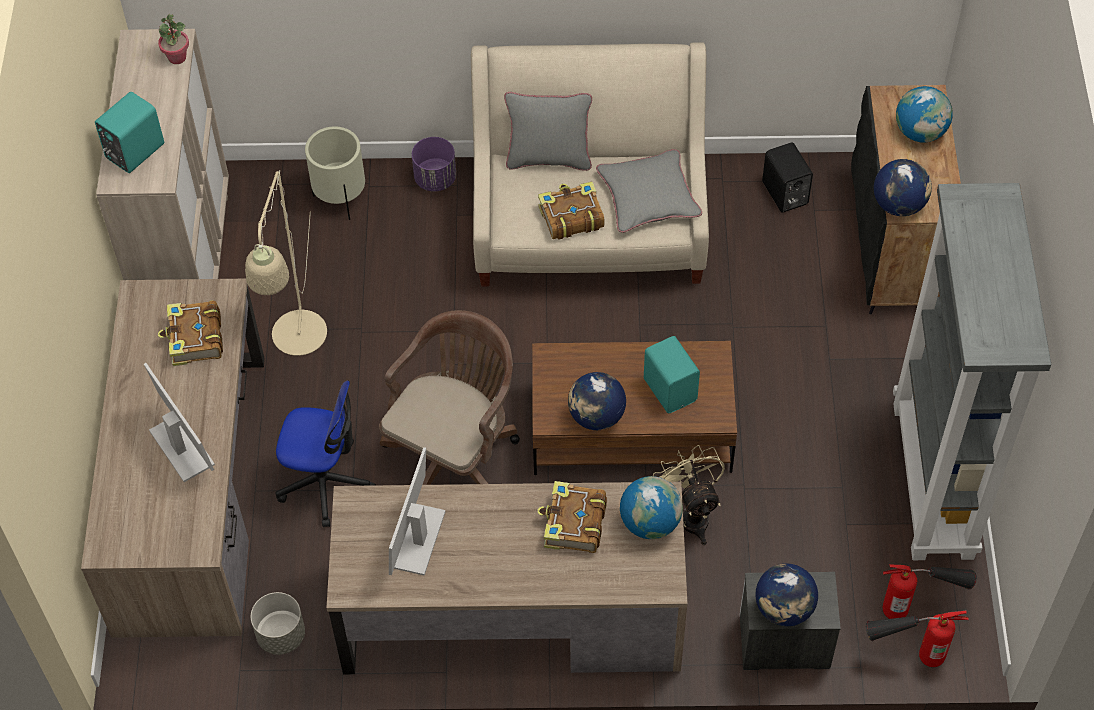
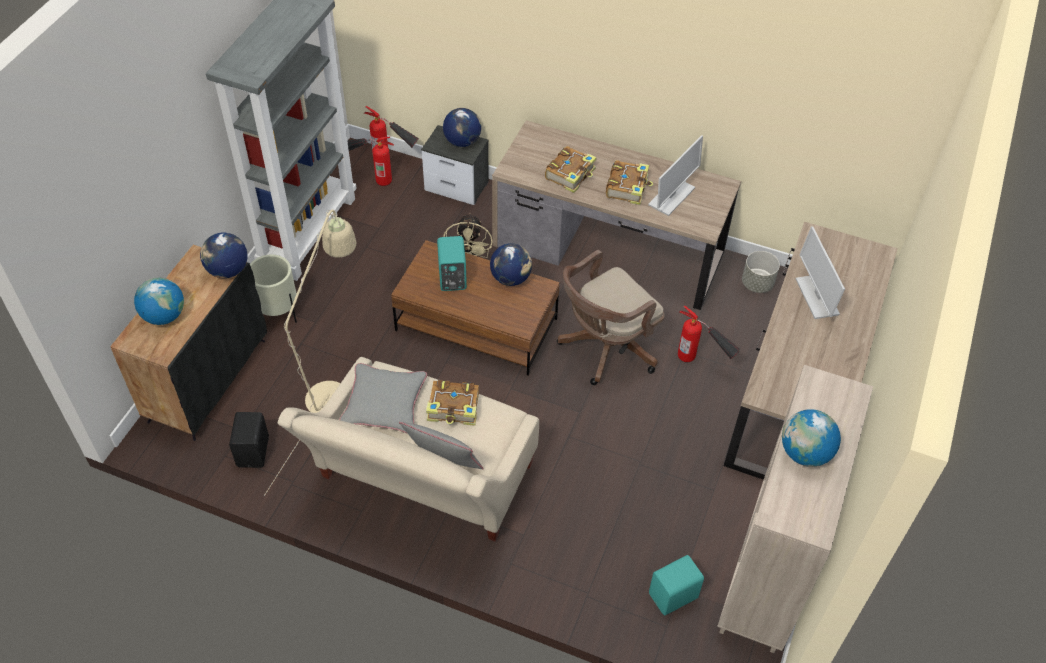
camera: 160 degrees left, 5 degrees down
(133, 151) = (835, 413): turquoise speaker -> turquoise speaker (674, 596)
(177, 57) = (778, 496): potted plant -> none
(195, 339) = (793, 368): book -> book (627, 187)
(299, 345) = (692, 468): beige floor lamp -> beige floor lamp (332, 389)
(325, 481) = (701, 363): office chair -> fire extinguisher
(341, 198) = (617, 589): beige planter -> beige planter (278, 313)
(435, 178) = (526, 577): purple planter -> none
(650, 522) = (523, 161): globe -> globe (804, 453)

